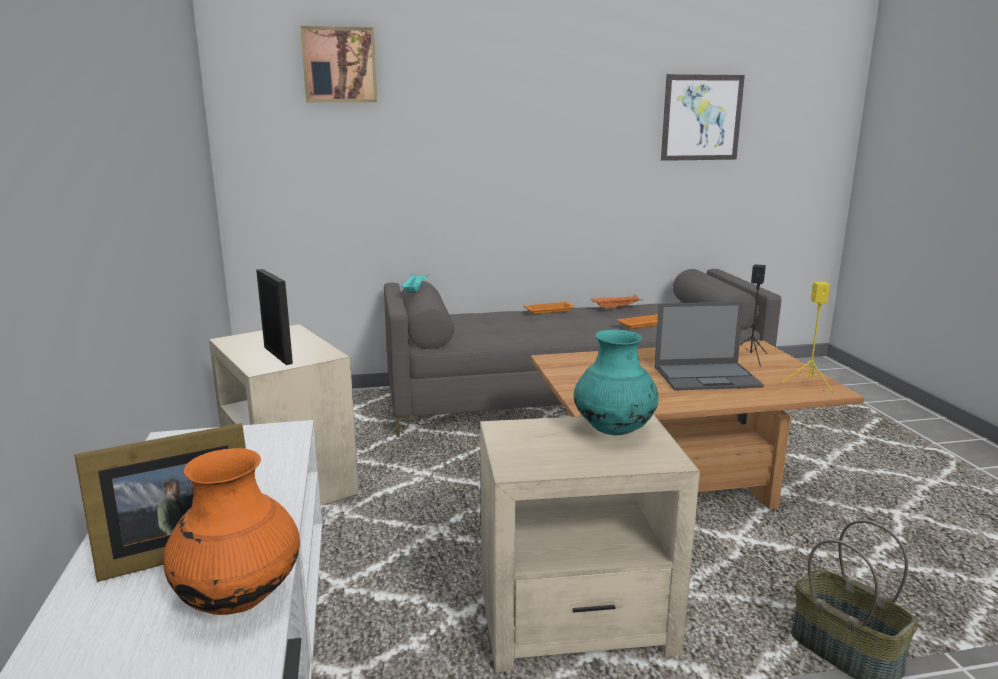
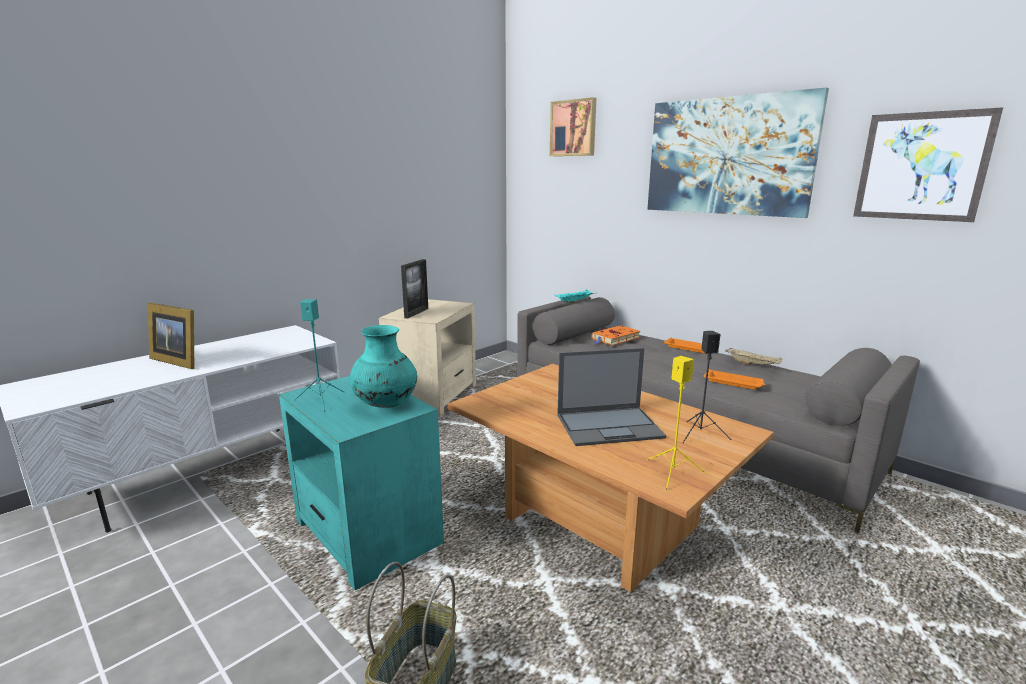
camera: 55 degrees right, 0 degrees up
(239, 599) = (138, 381): orange vase -> none
(479, 321) = (615, 339): none -> orange book
(548, 107) = (727, 156): none -> picture
(558, 460) = (321, 400): none -> turquoise speaker
(577, 620) = (367, 534): beige side table -> turquoise side table
(616, 308) = (753, 364): orange tray -> beige tray
(707, 376) = (610, 426): laptop -> laptop turned 60 degrees counterclockwise

